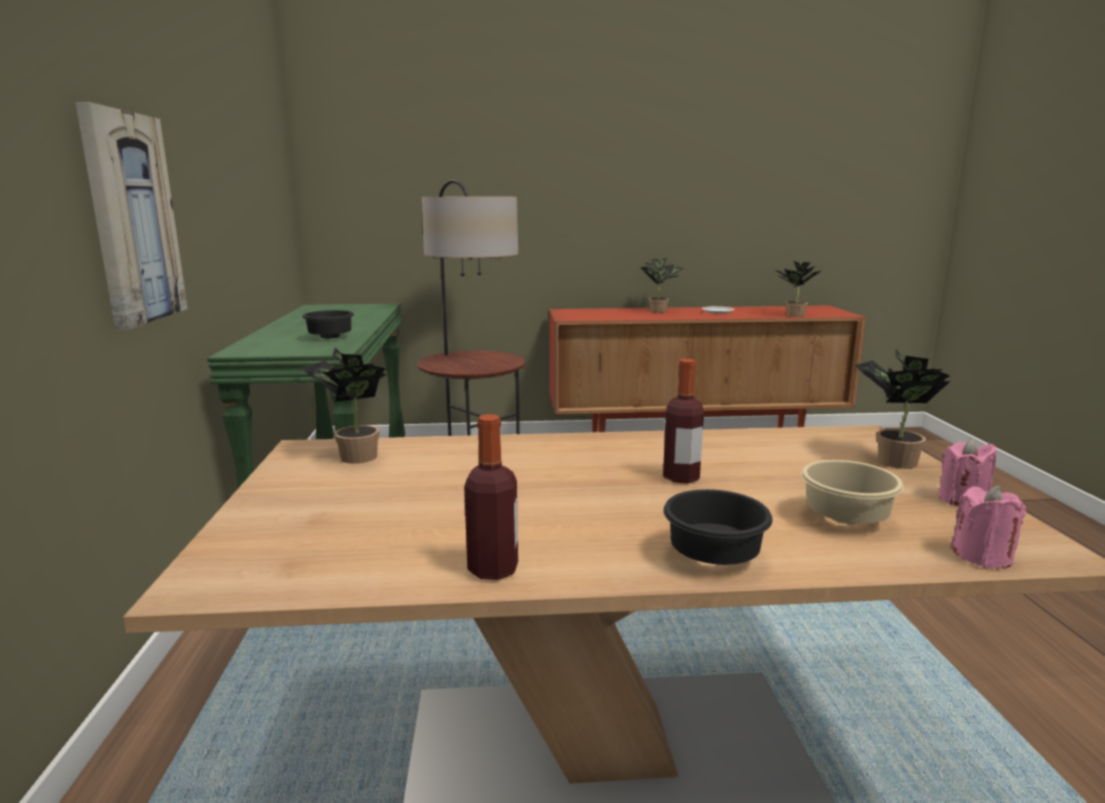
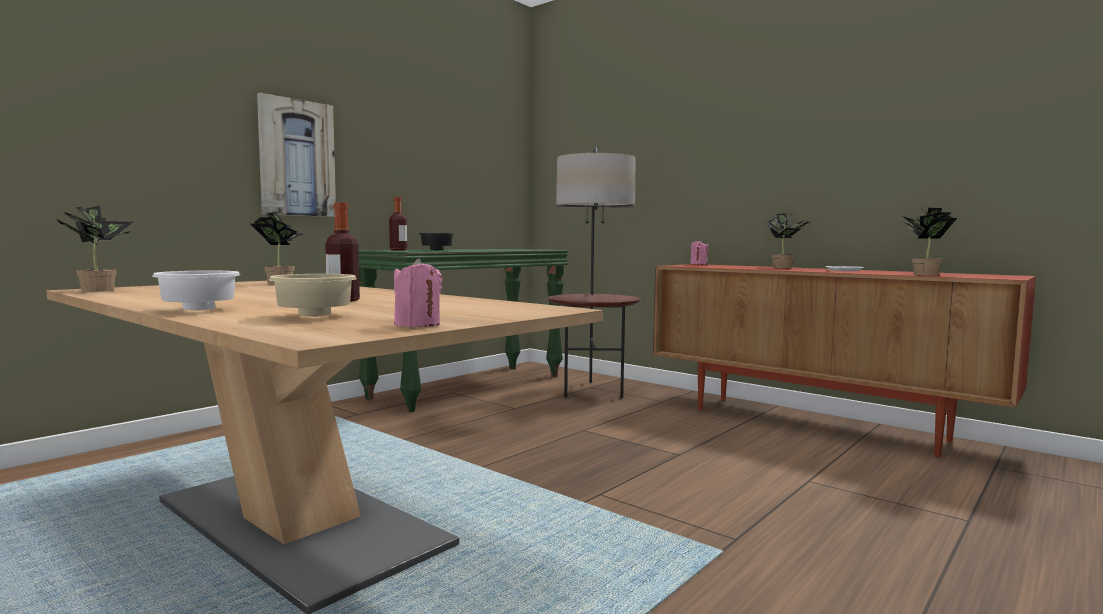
camera: 45 degrees right, 10 degrees down
(493, 569) = (138, 299): bottle -> bottle (398, 250)
(712, 558) = (196, 310): black bowl -> white bowl
(890, 460) = (491, 314): potted plant -> potted plant (99, 290)
(982, 556) = (278, 331): pink candle -> pink candle (698, 264)

